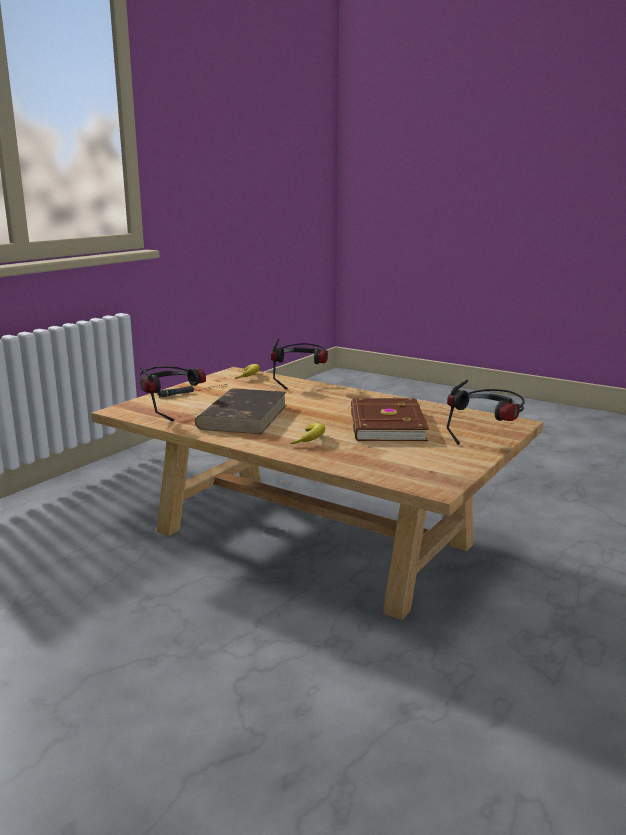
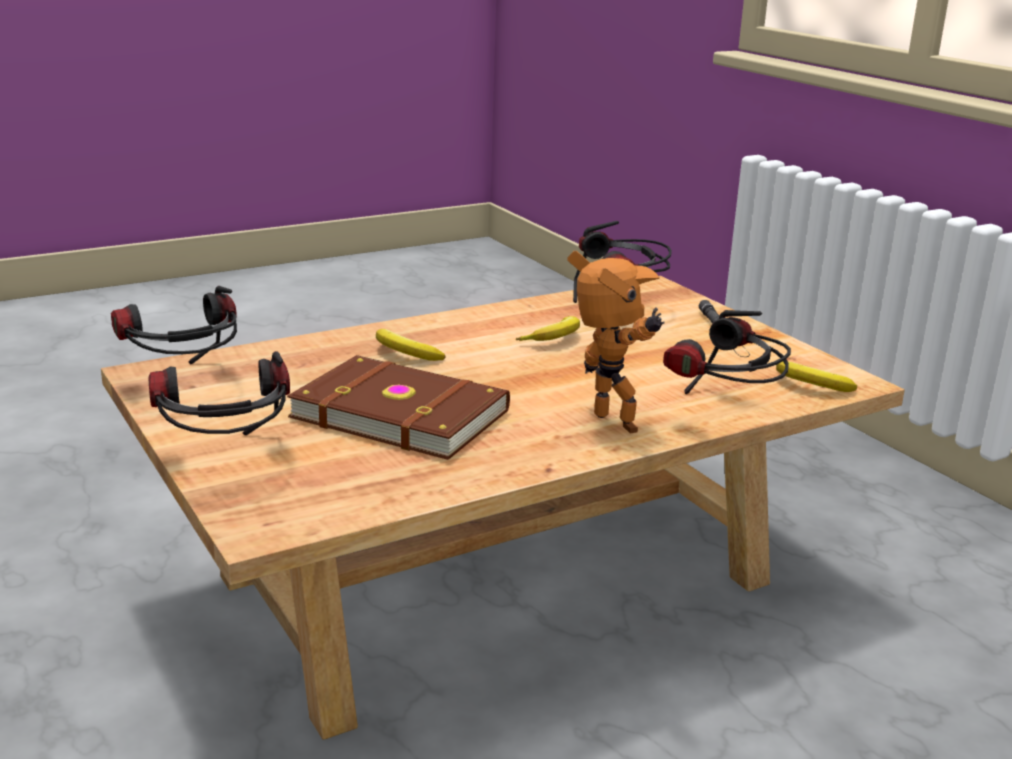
camera: 115 degrees right, 5 degrees up
(243, 416) = (554, 338): brown book -> banana
(339, 395) = (609, 425): none -> toy robot
(433, 472) = (186, 385): none -> headphones

